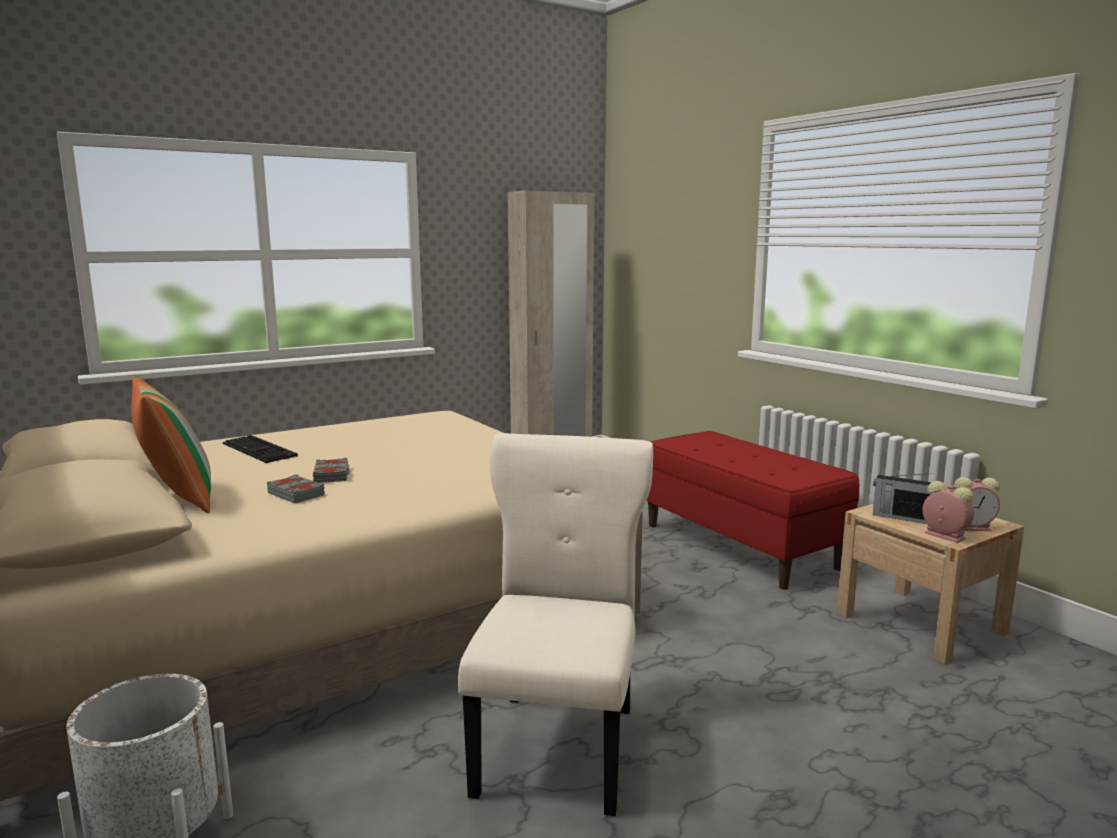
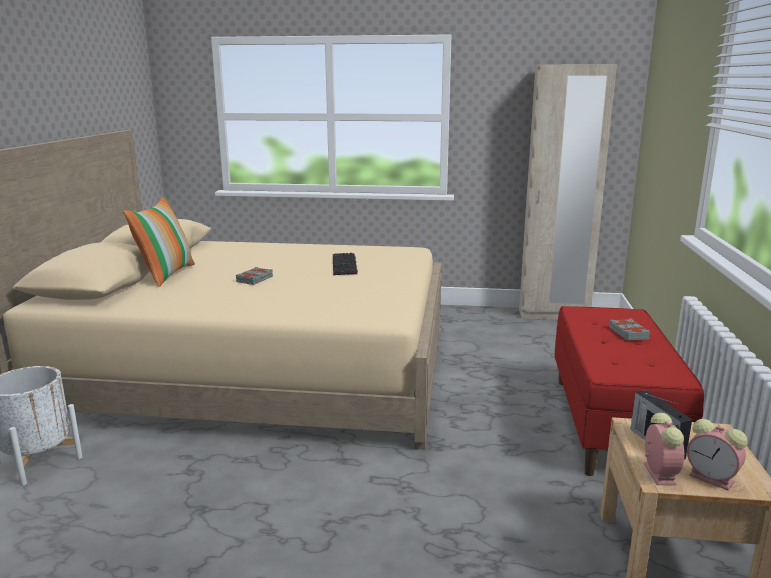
camera: 40 degrees right, 5 degrees up
(261, 450) = (259, 254): keyboard -> keyboard (345, 264)
(297, 494) = (215, 286): grey book -> grey book (629, 333)
(559, 745) = (252, 503): beige chair -> none

